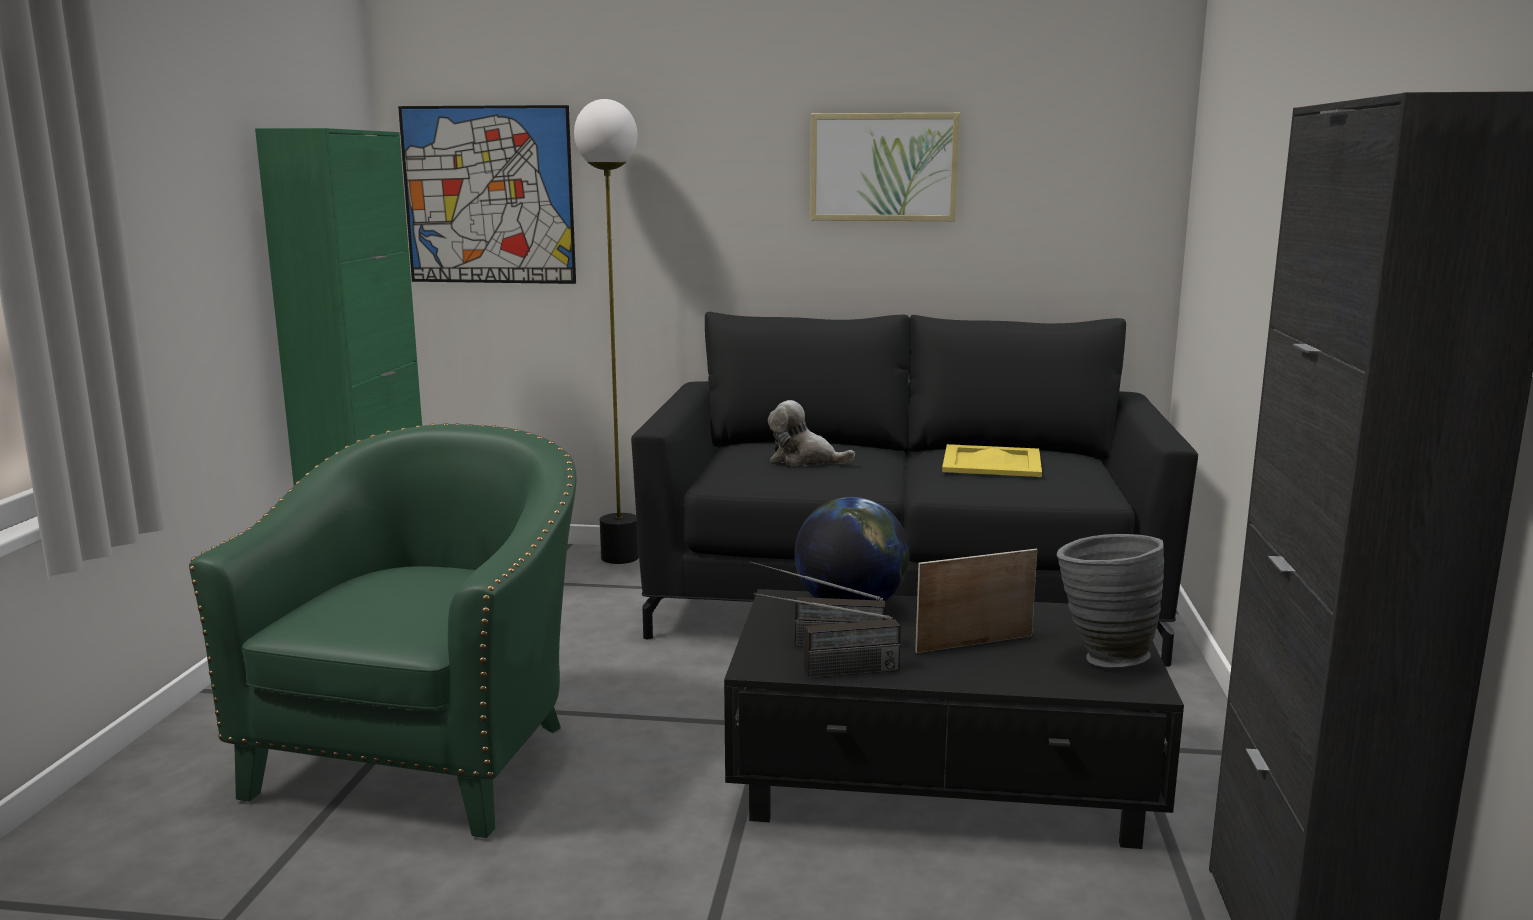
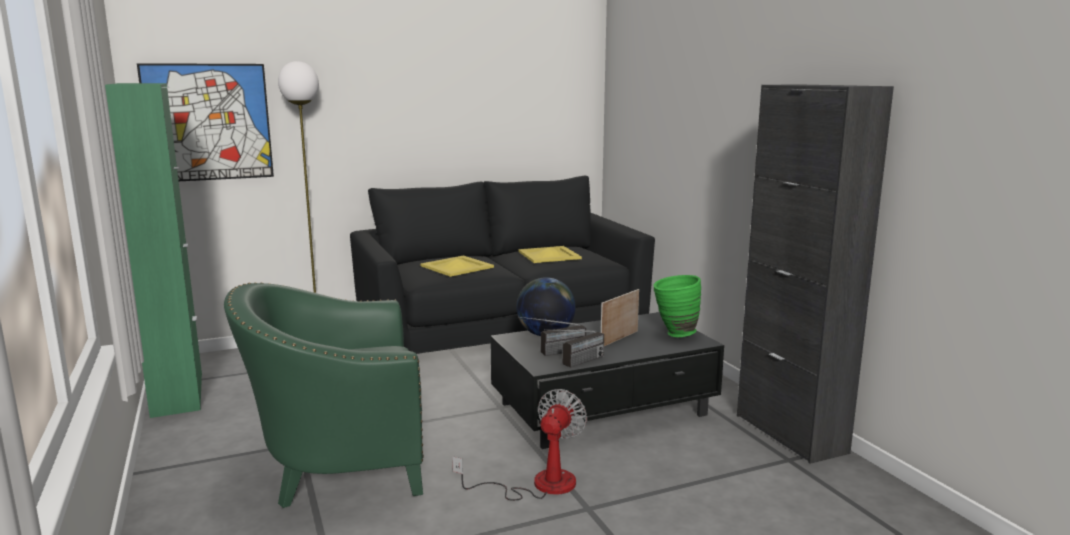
camera: 30 degrees left, 0 degrees up
(429, 755) = (338, 466): green armchair -> green armchair turned 90 degrees counterclockwise
(670, 887) = (538, 485): none -> fan
(804, 460) = (457, 266): plush toy -> yellow tray
(883, 167) = (457, 100): picture -> none
(1101, 657) = (674, 334): grey vase -> green vase

